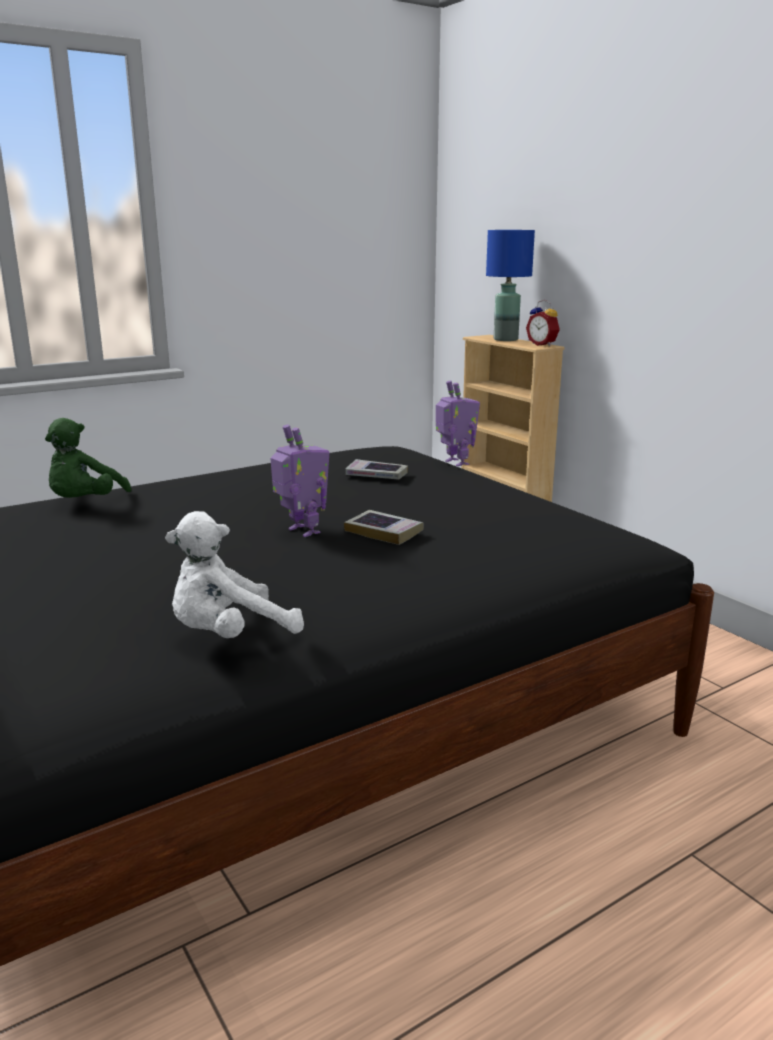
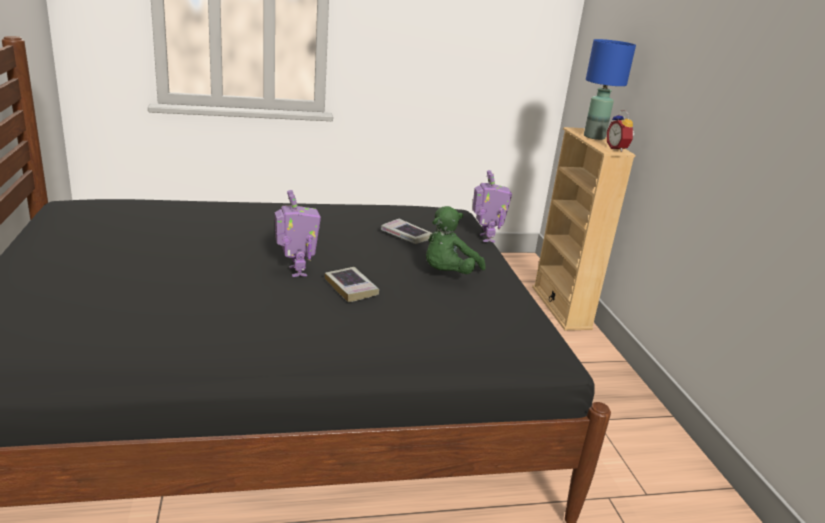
camera: 20 degrees right, 5 degrees up
(85, 504) = (189, 210): green plush toy -> green plush toy (448, 274)
(229, 635) = (158, 342): white plush toy -> none

